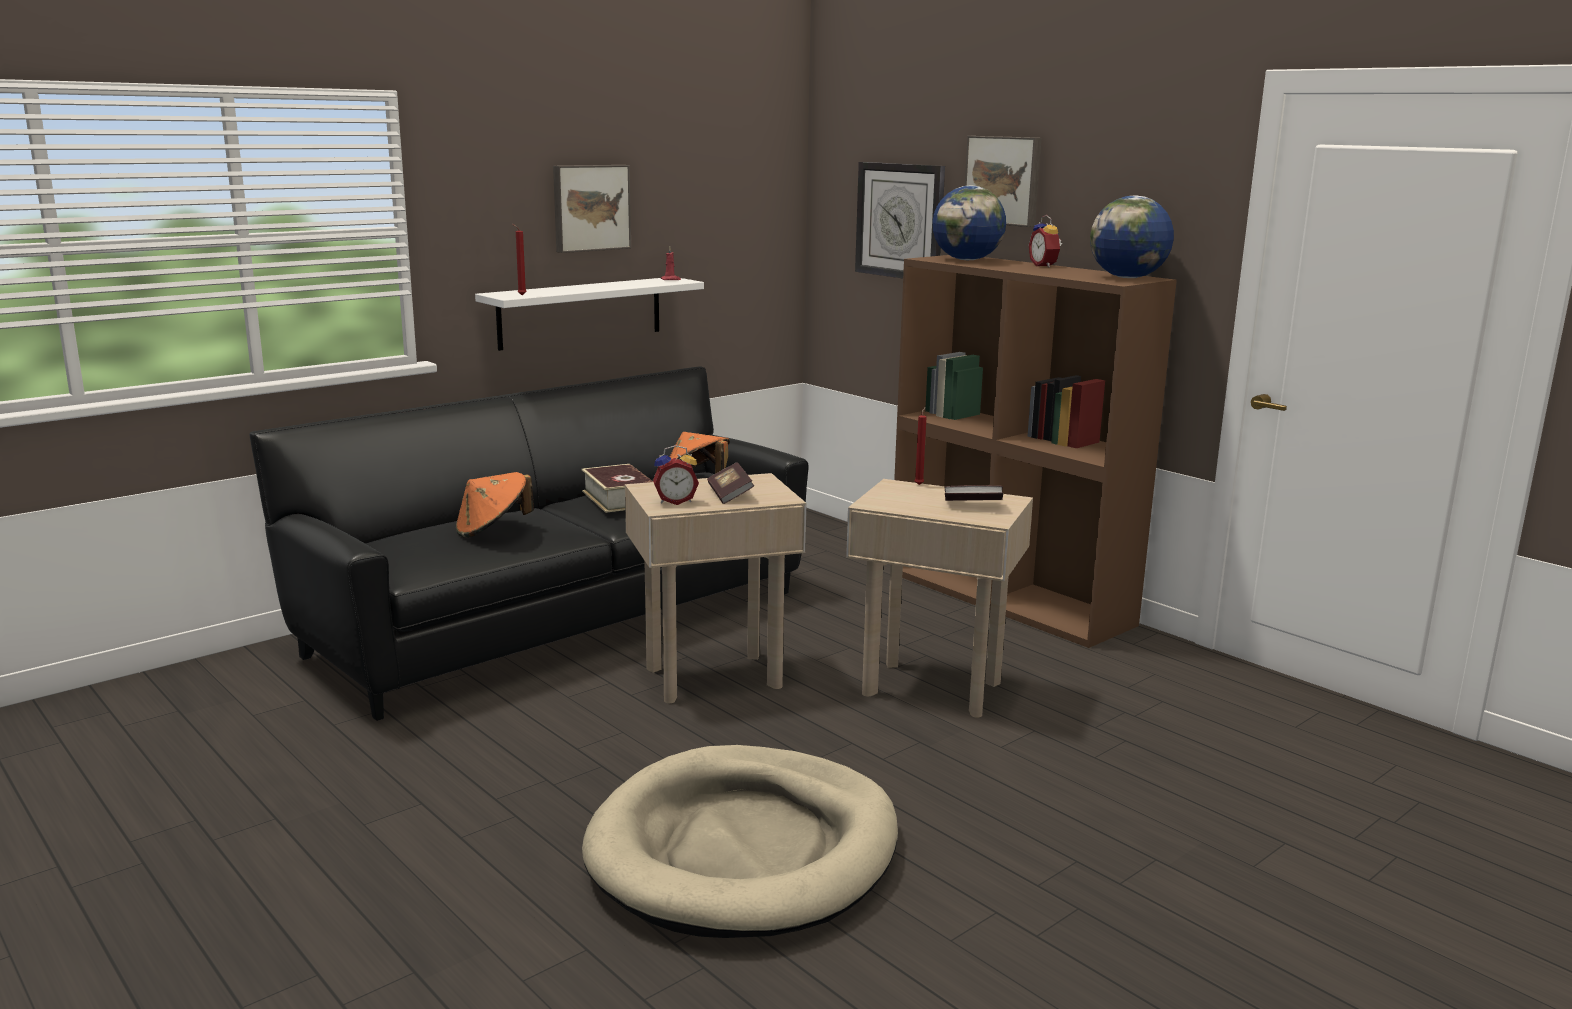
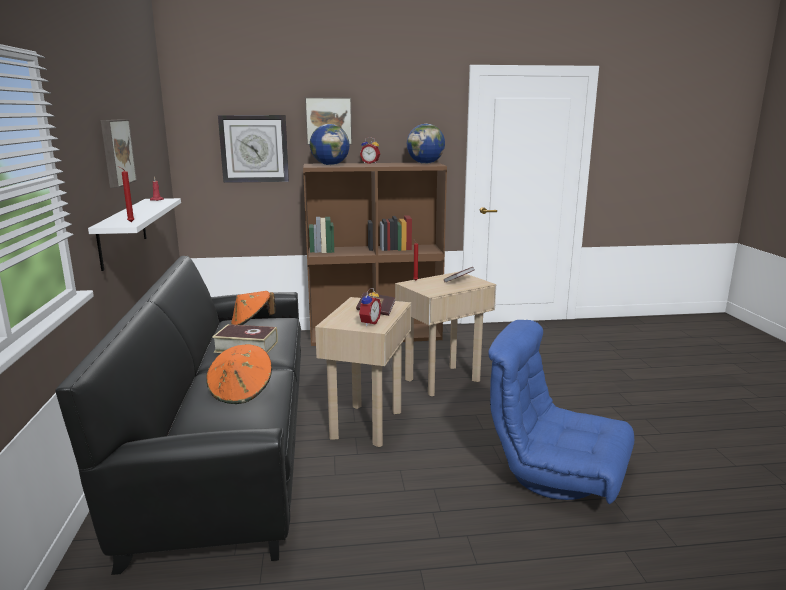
camera: 55 degrees left, 0 degrees up
(744, 850) = (556, 474): beige dog bed -> blue armchair

